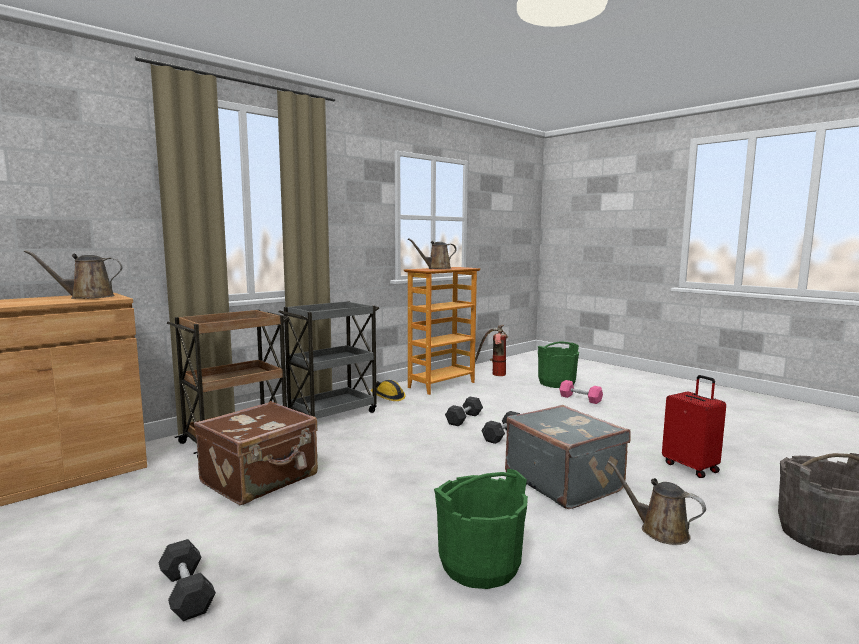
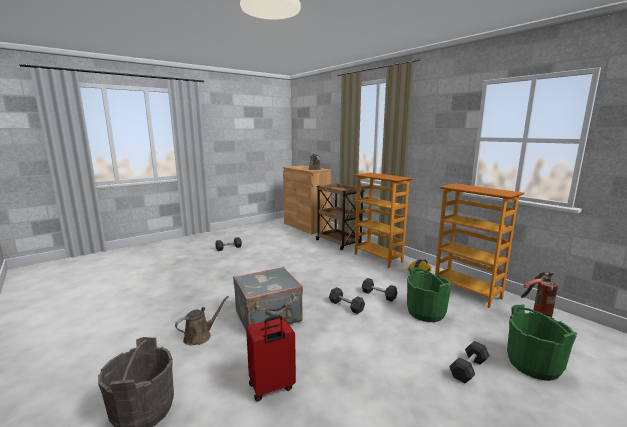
camera: 95 degrees right, 5 degrees up
(261, 479) = (296, 250): brown suitcase -> none
(332, 413) = (378, 258): grey cart -> bookcase
(436, 268) = (477, 188): brown watering can -> none
(479, 564) = (210, 286): green bucket -> green bucket (426, 312)
(580, 399) = (468, 369): pink dumbbell -> grey dumbbell

